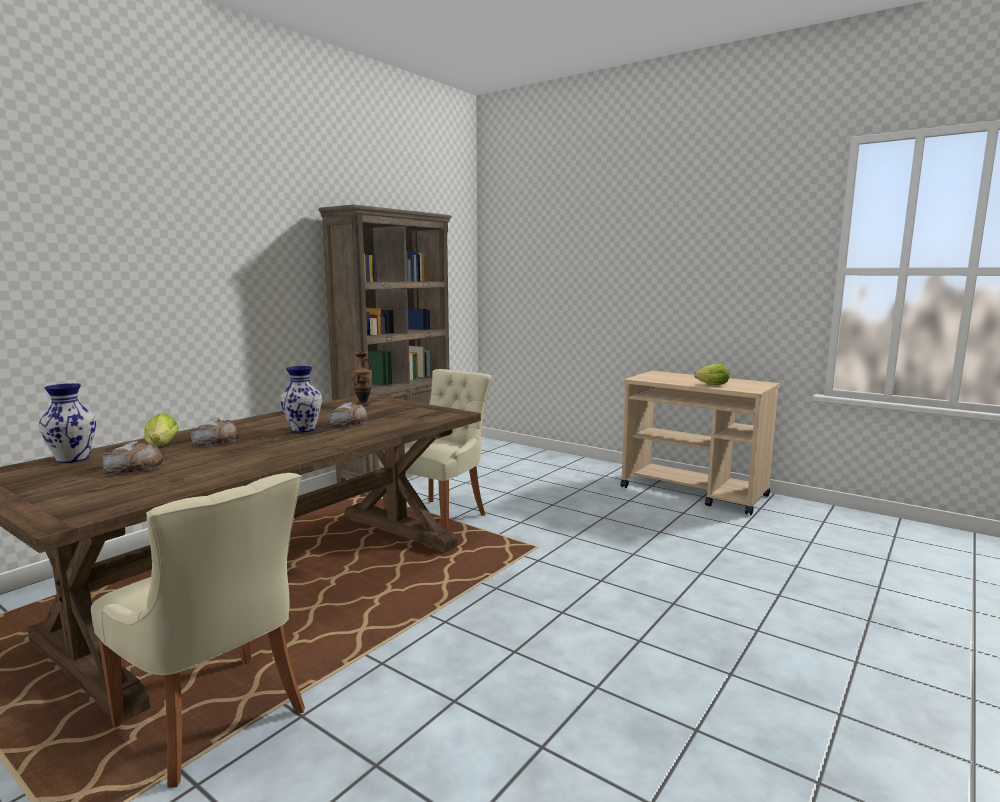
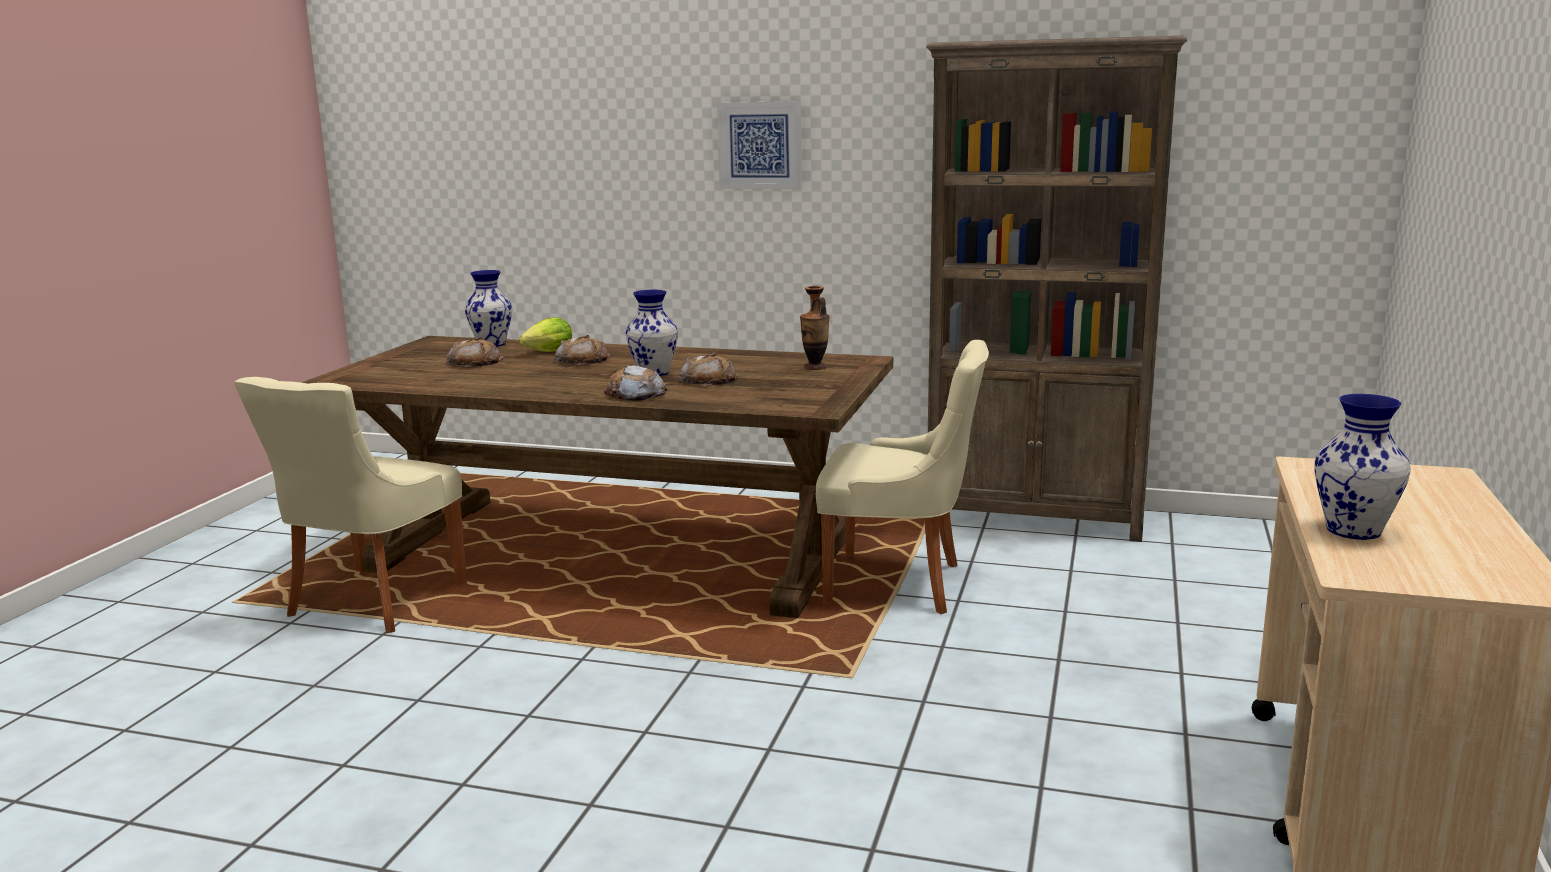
camera: 70 degrees right, 5 degrees up
(204, 268) = (760, 145): none -> picture
(353, 437) = (635, 394): none -> bread
(710, 385) = (1353, 531): lettuce -> vase

